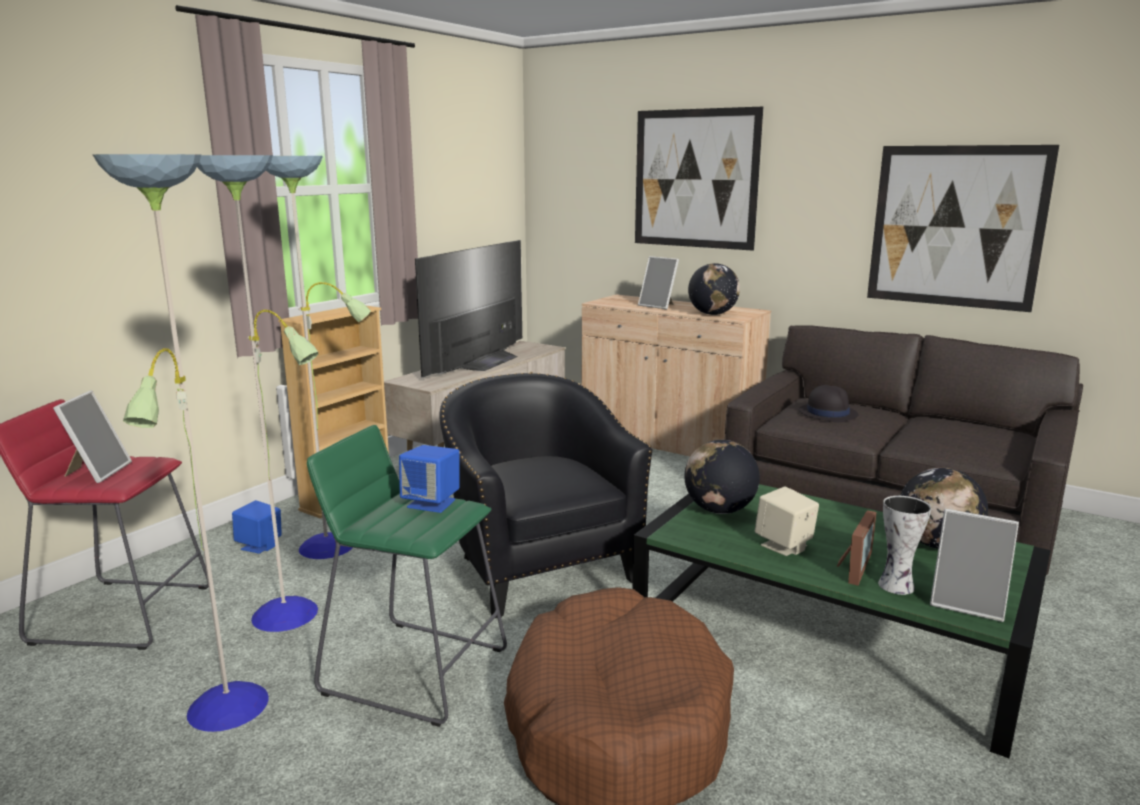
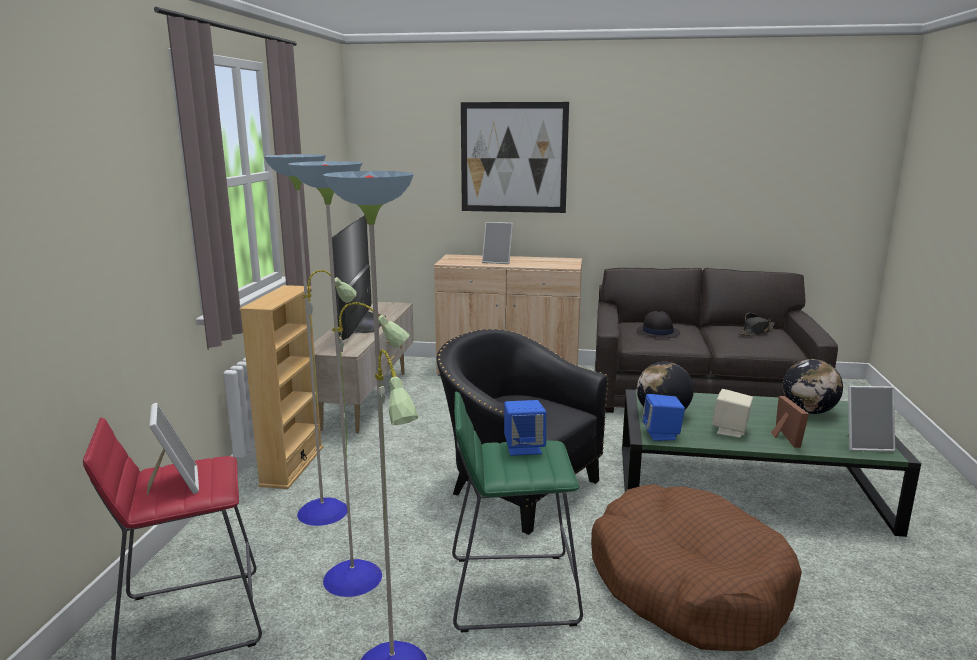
camera: 25 degrees left, 0 degrees up
(260, 546) = (258, 526): blue speaker -> blue speaker (661, 435)
(712, 314) = (548, 265): globe -> none
(896, 586) = (820, 443): vase -> none
(956, 227) = (714, 190): picture -> none
(974, 432) = (755, 332): none -> black hat

